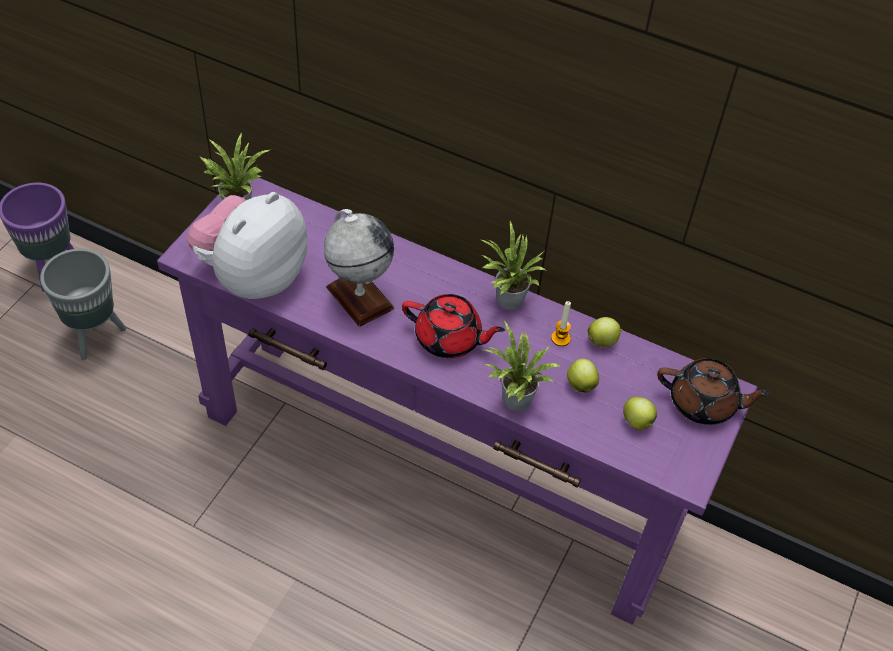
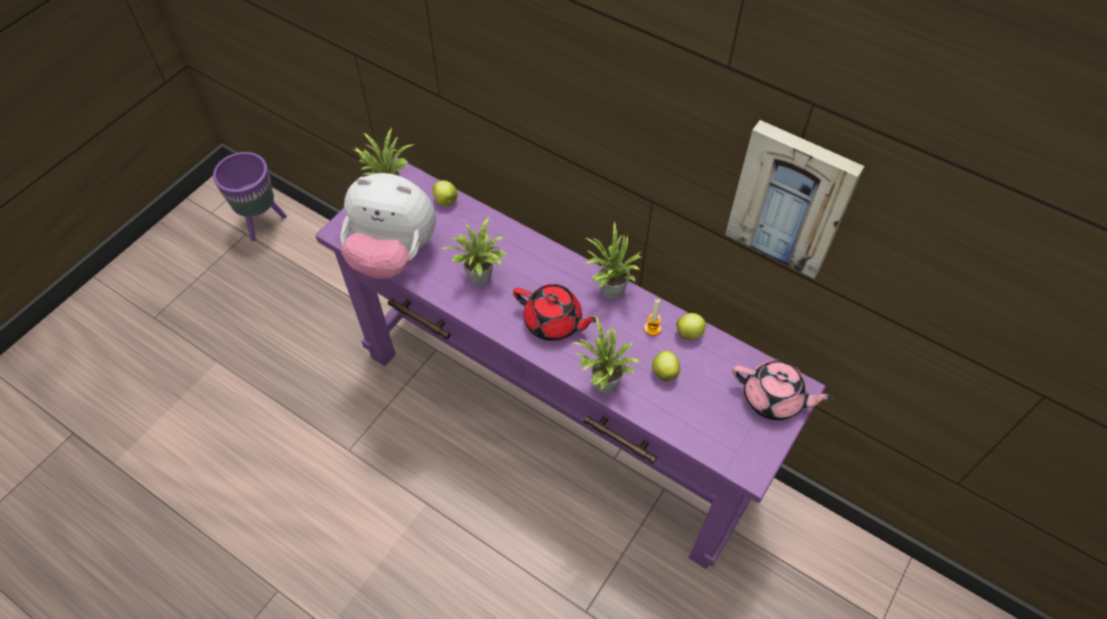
camera: 10 degrees right, 5 degrees up
(95, 336) = (288, 282): grey planter -> none
(253, 276) = (393, 254): plush toy -> plush toy turned 120 degrees counterclockwise
(359, 297) = (481, 279): globe -> potted plant
(638, 422) = (711, 412): apple -> apple (446, 201)
(704, 403) = (774, 398): brown teapot -> pink teapot
(716, 170) = (791, 198): none -> picture

